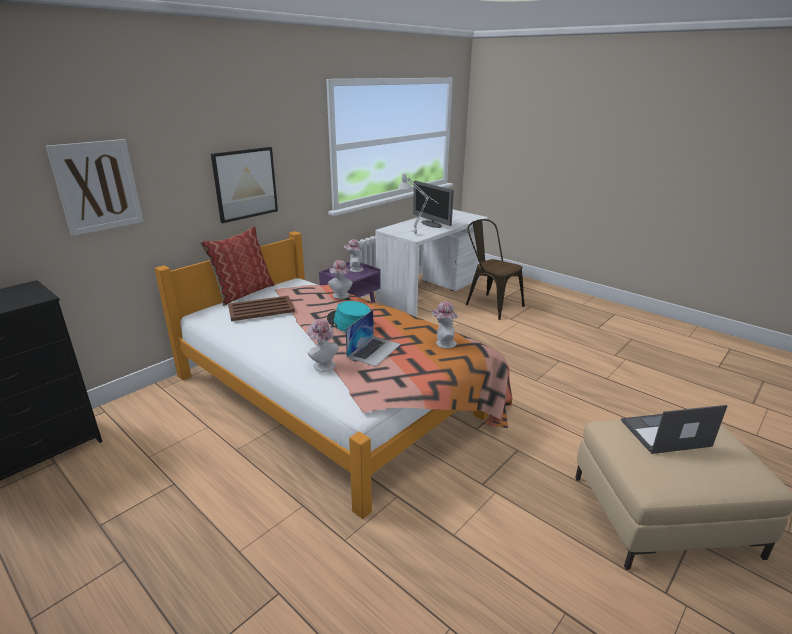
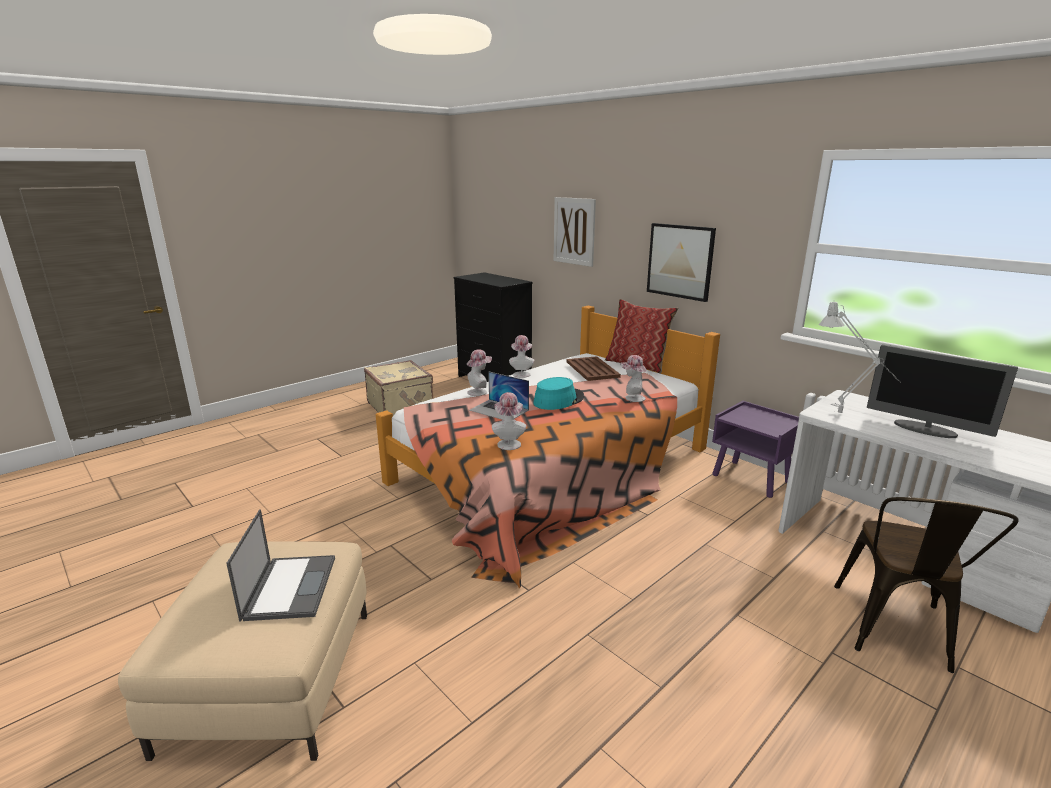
camera: 95 degrees right, 5 degrees down
(93, 557) = (401, 407): none -> beige suitcase
(354, 269) = (772, 422): hat -> hat (521, 373)
(431, 224) = (925, 429): monitor -> monitor turned 105 degrees counterclockwise
(490, 304) = (894, 633): brown chair -> brown chair turned 150 degrees clockwise

